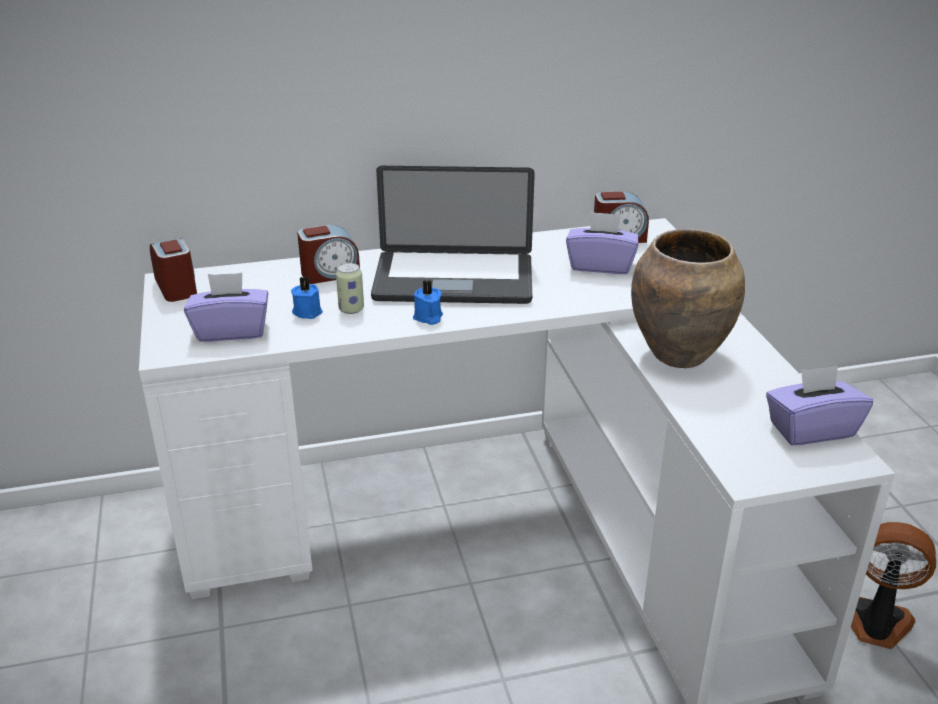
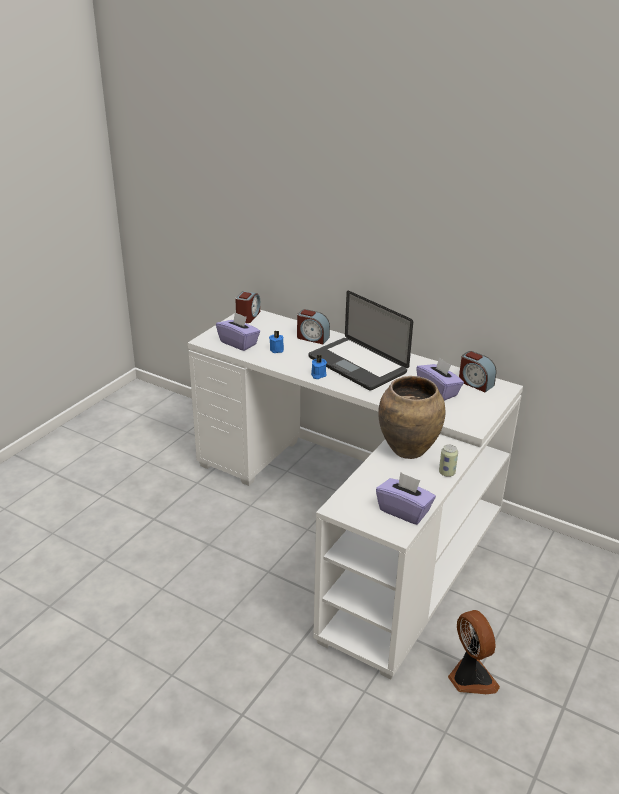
camera: 45 degrees right, 0 degrees up
(351, 309) = (294, 356): can -> can (446, 473)

